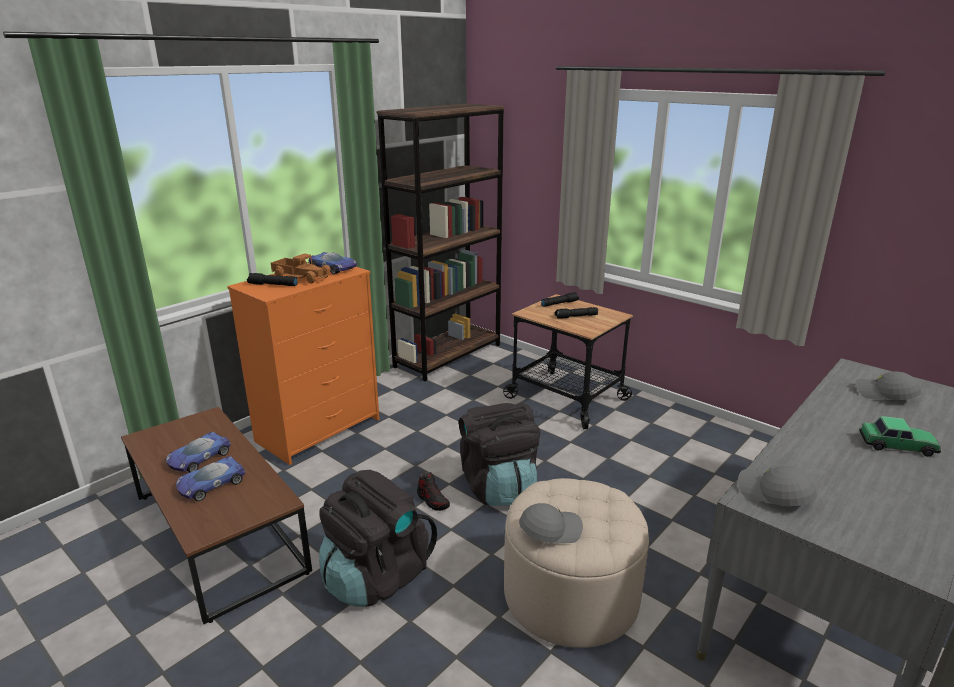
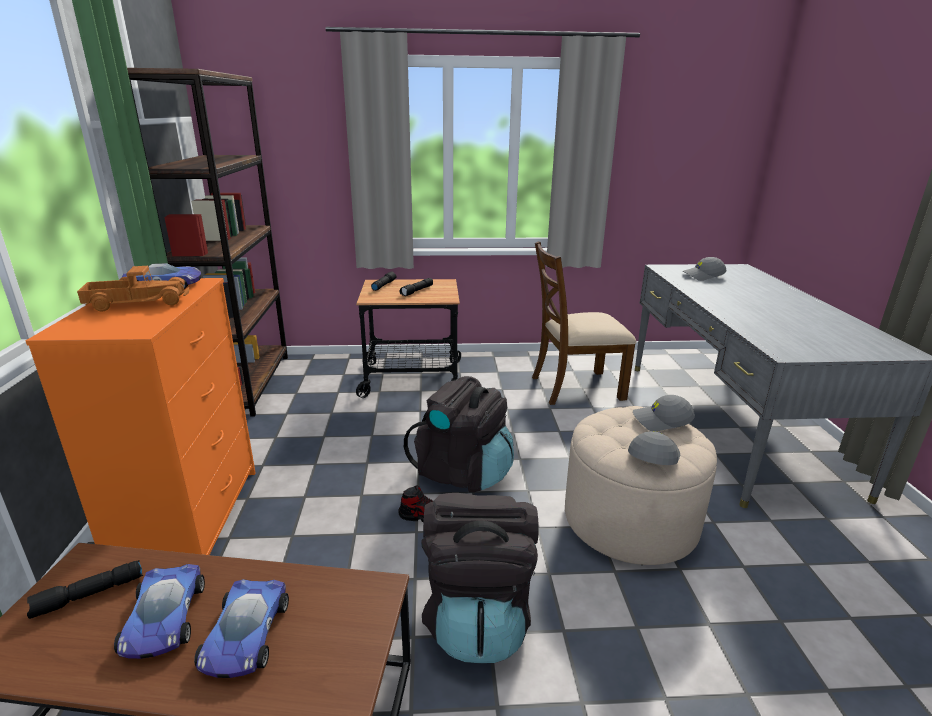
camera: 45 degrees left, 0 degrees up
(272, 285) = (113, 320): black flashlight -> black flashlight (88, 596)
(708, 470) = (575, 387): none -> brown chair
(773, 494) = (785, 345): grey cap -> grey cap (661, 421)
(897, 445) = (763, 298): toy car -> none

